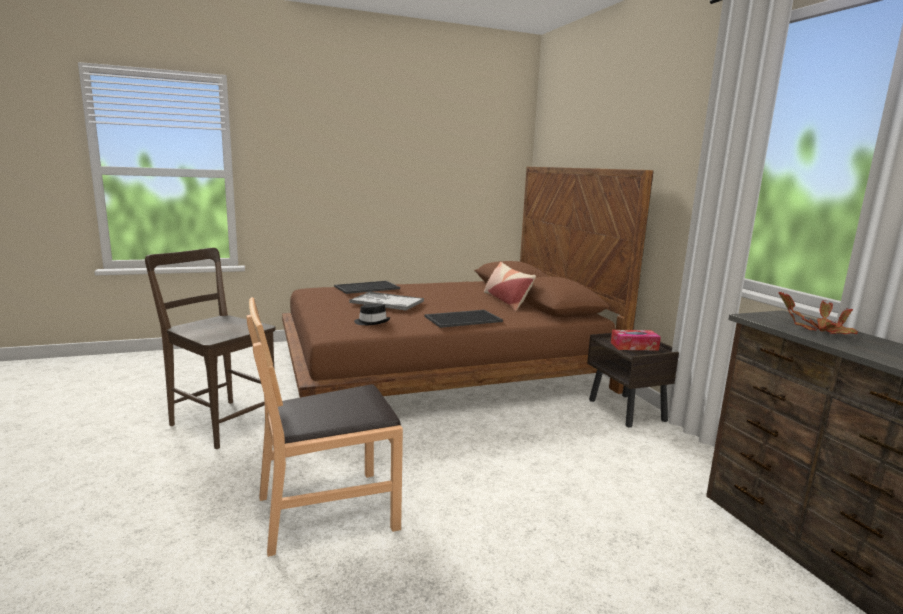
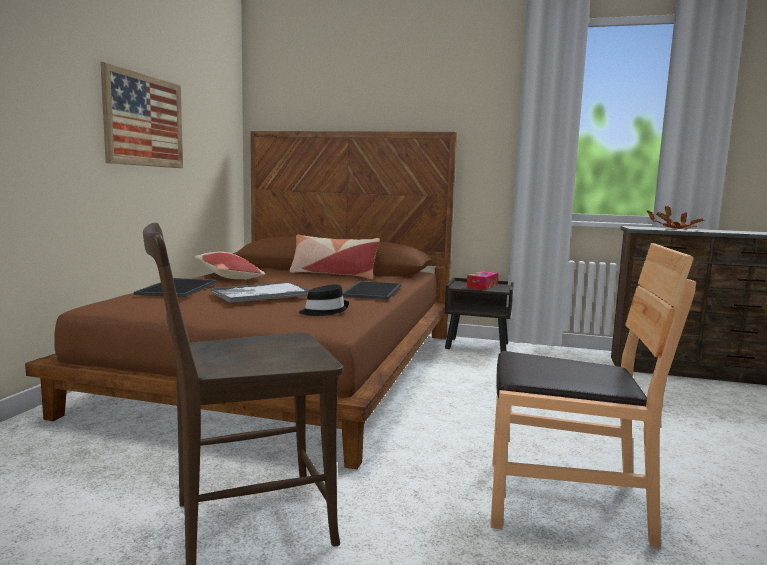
camera: 55 degrees left, 5 degrees down
(327, 511) = (565, 501): brown chair -> brown chair turned 90 degrees counterclockwise
(404, 168) = (144, 120): none -> picture
(435, 286) = (227, 276): none -> pillow

